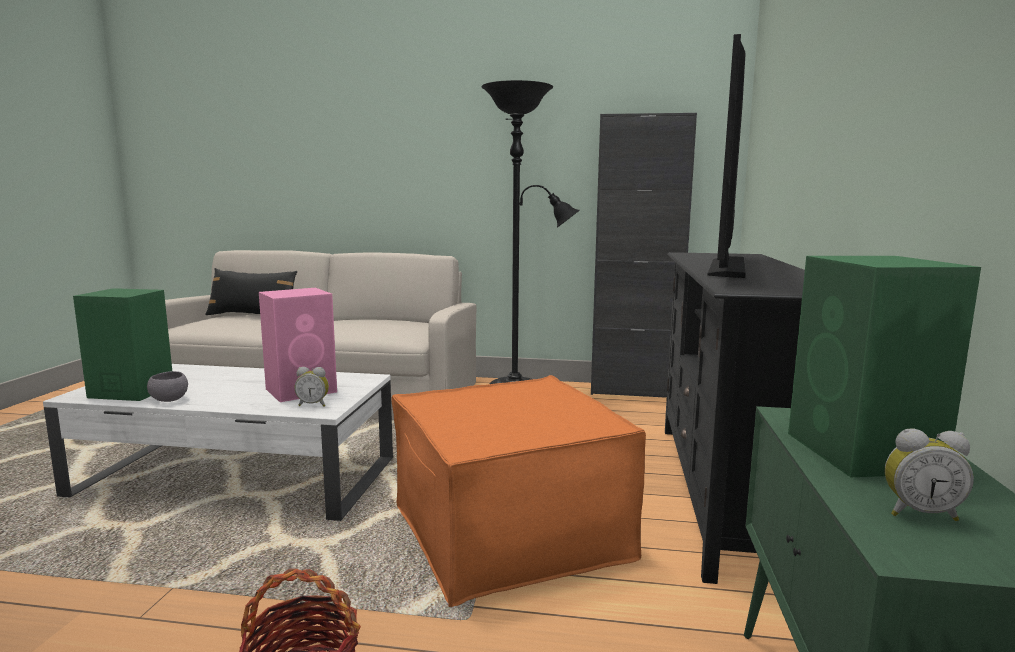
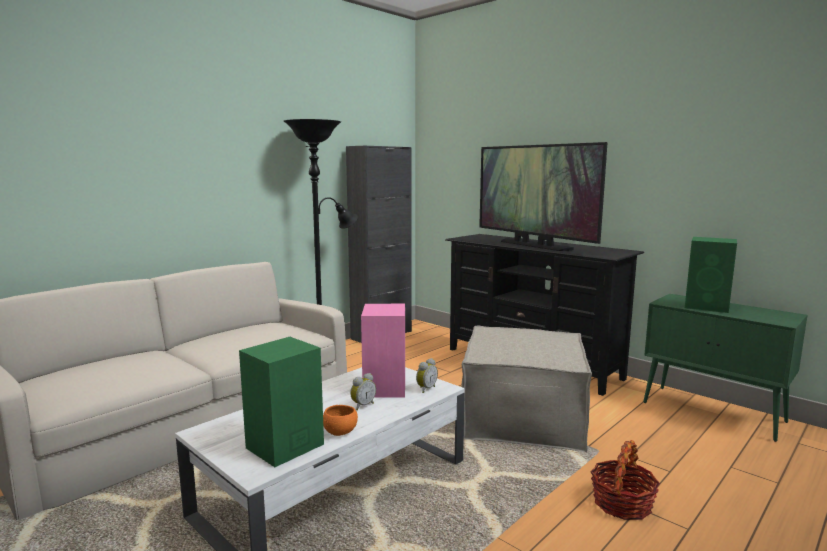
camera: 55 degrees left, 0 degrees up
(169, 400) = (340, 432): grey bowl -> orange bowl
(252, 316) = (91, 366): black pillow -> none
(509, 532) = (523, 418): orange ottoman -> beige ottoman
(919, 513) = (757, 315): alarm clock -> alarm clock (362, 405)

